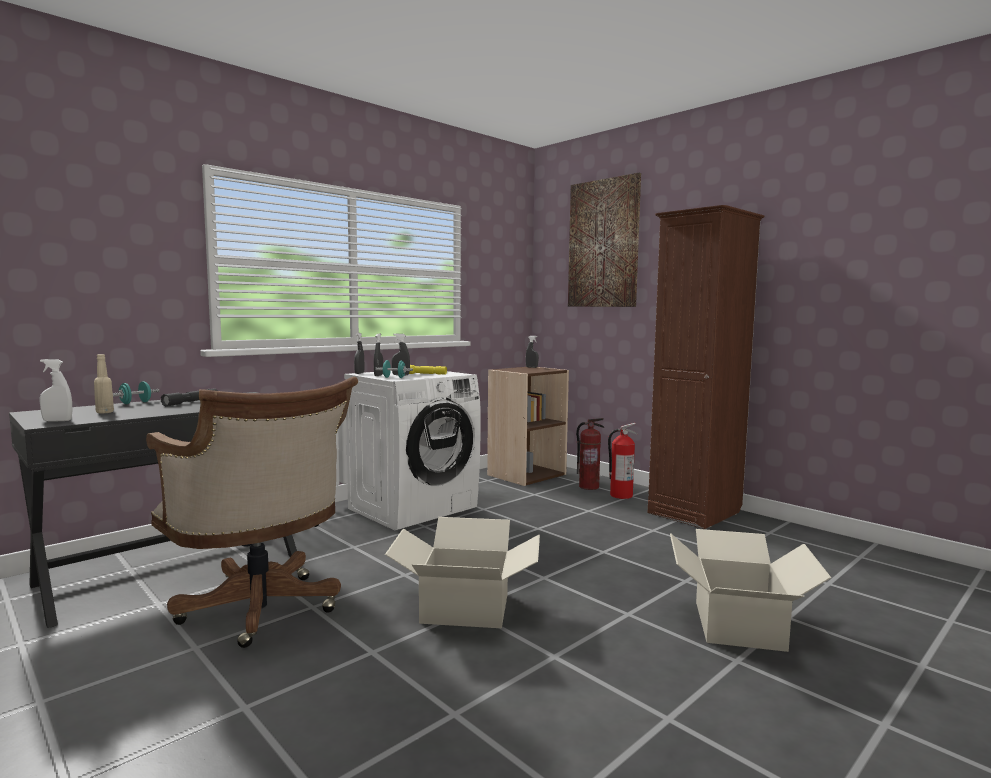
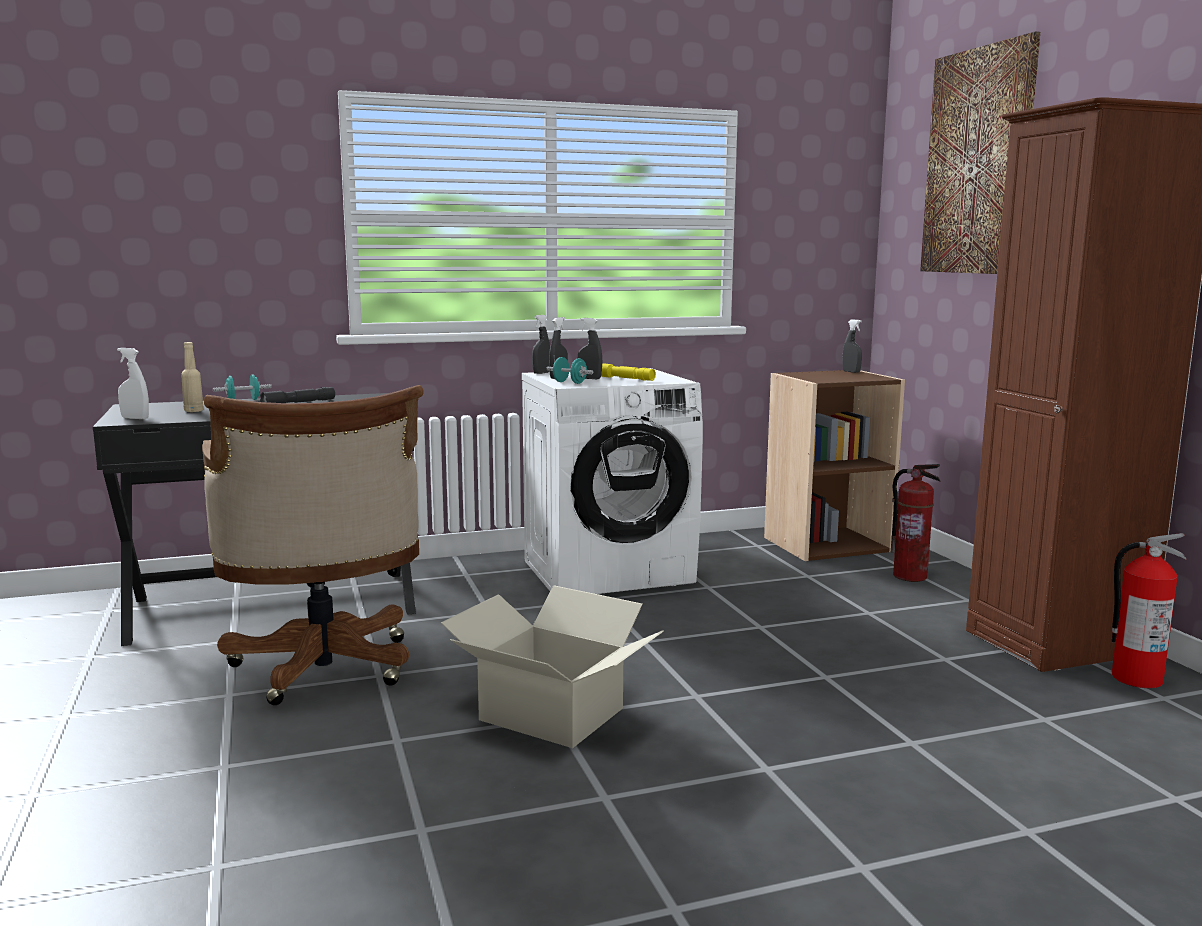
camera: 25 degrees right, 5 degrees up
(620, 495) = (950, 597): fire extinguisher -> fire extinguisher (1135, 678)
(739, 625) = (927, 822): cardboard box -> none

